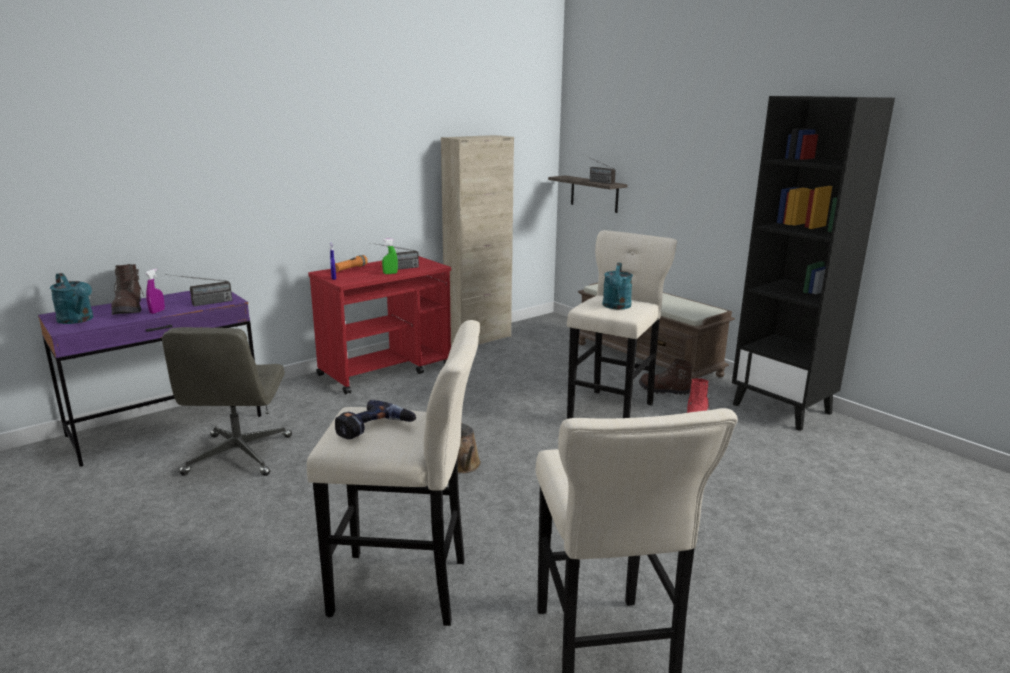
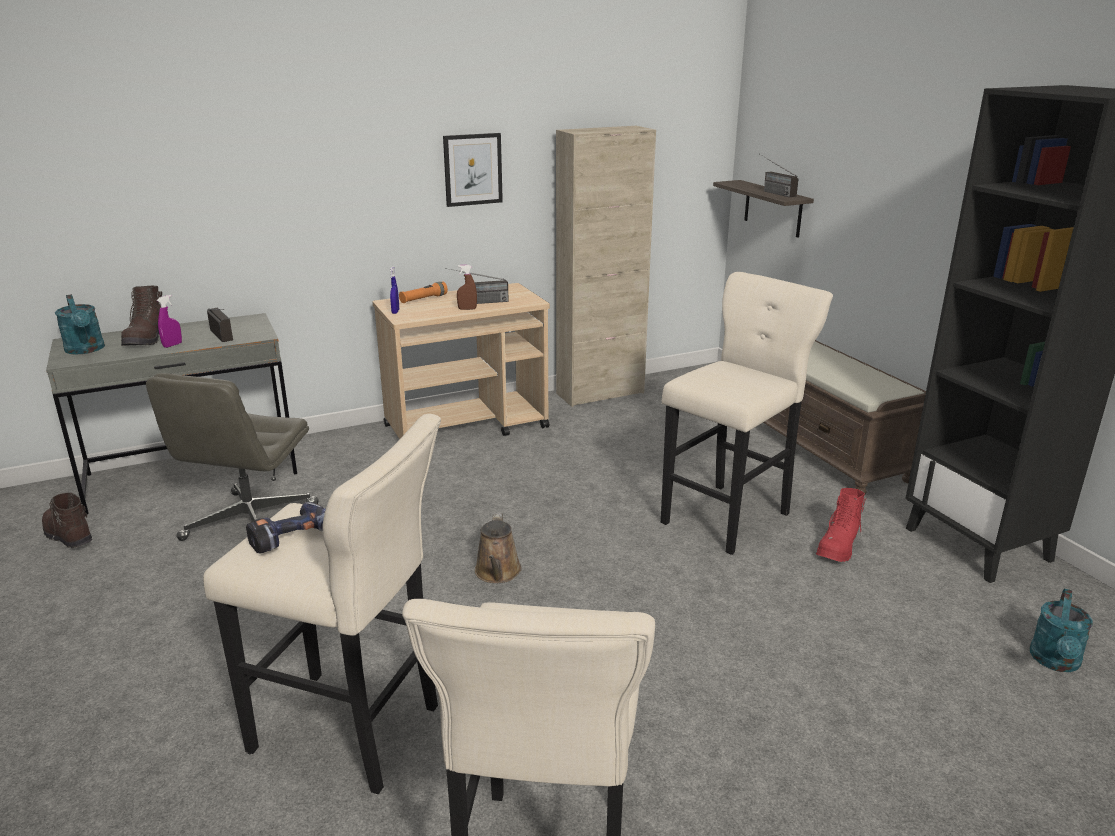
camera: 15 degrees right, 5 degrees up
(166, 426) = (193, 474): purple desk -> grey desk
(202, 304) = (226, 338): radio -> radio turned 105 degrees counterclockwise
(381, 167) = (473, 169): none -> picture
(386, 370) = (467, 426): red cart -> beige cart
(390, 273) = (467, 309): green spray bottle -> brown spray bottle
(616, 306) = (731, 382): turquoise watering can -> turquoise watering can (1055, 662)
(663, 391) = (814, 495): brown boot -> brown boot (67, 536)

